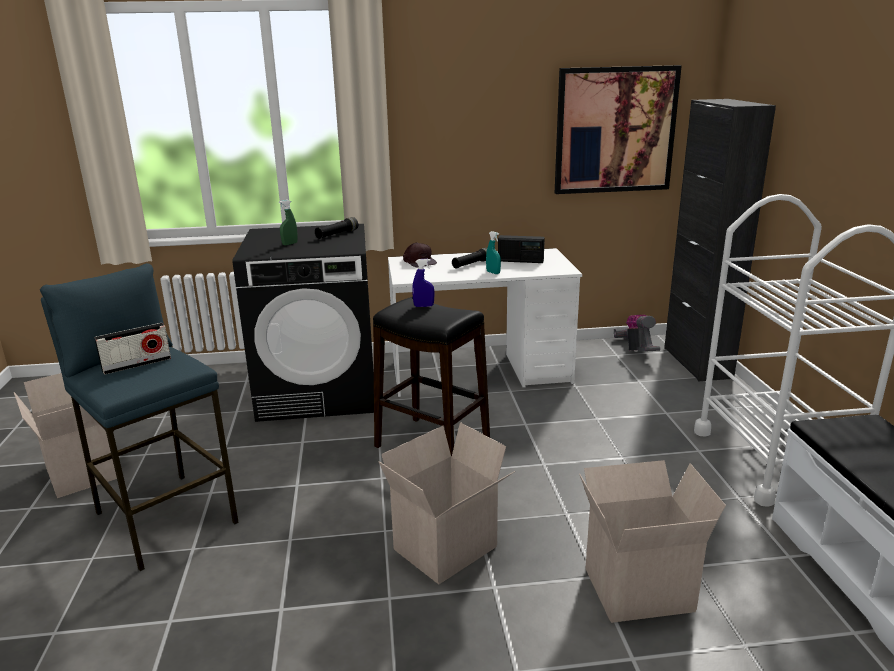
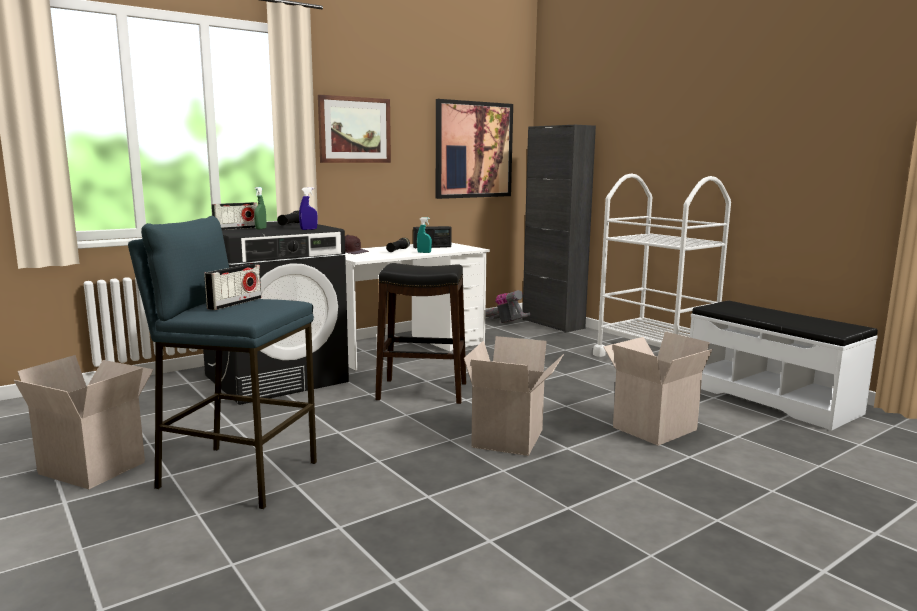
camera: 30 degrees left, 10 degrees down
(269, 241) = (236, 228): none -> radio
(423, 306) = (413, 265): blue spray bottle -> blue spray bottle (308, 229)
(444, 115) = (354, 130): none -> picture

